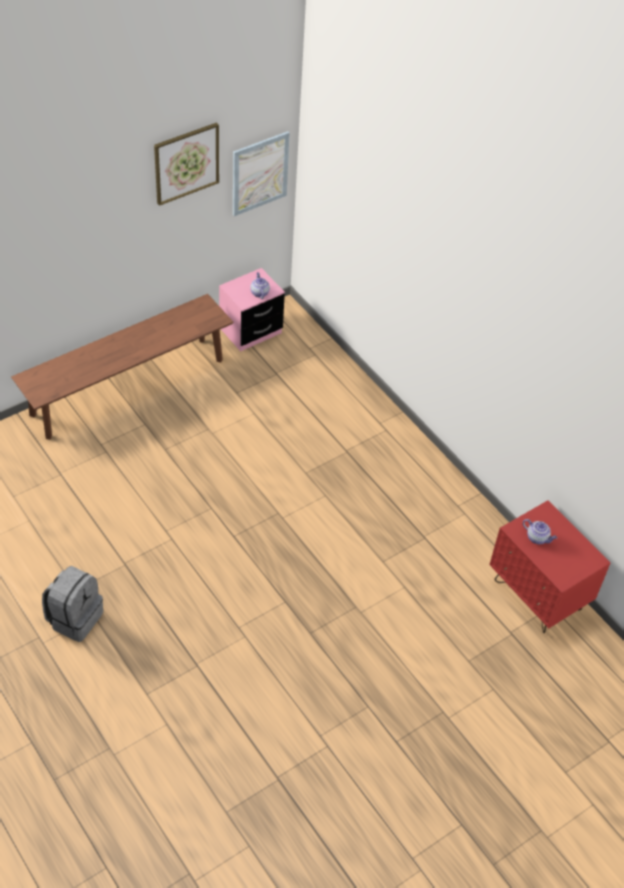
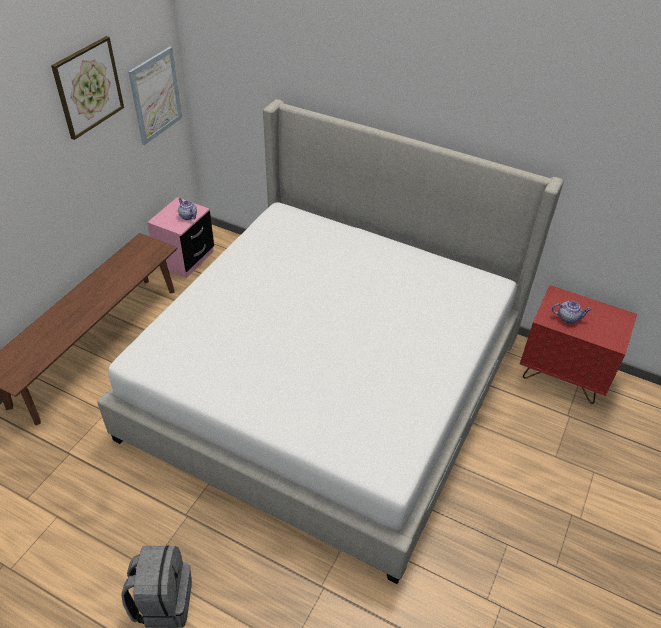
camera: 25 degrees left, 5 degrees down
(306, 508) = (328, 385): none -> bed

